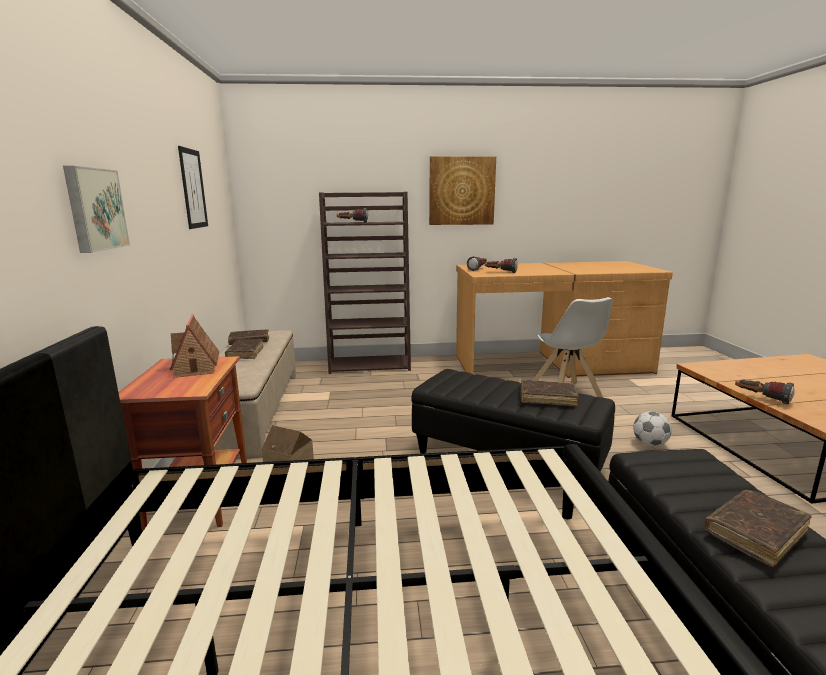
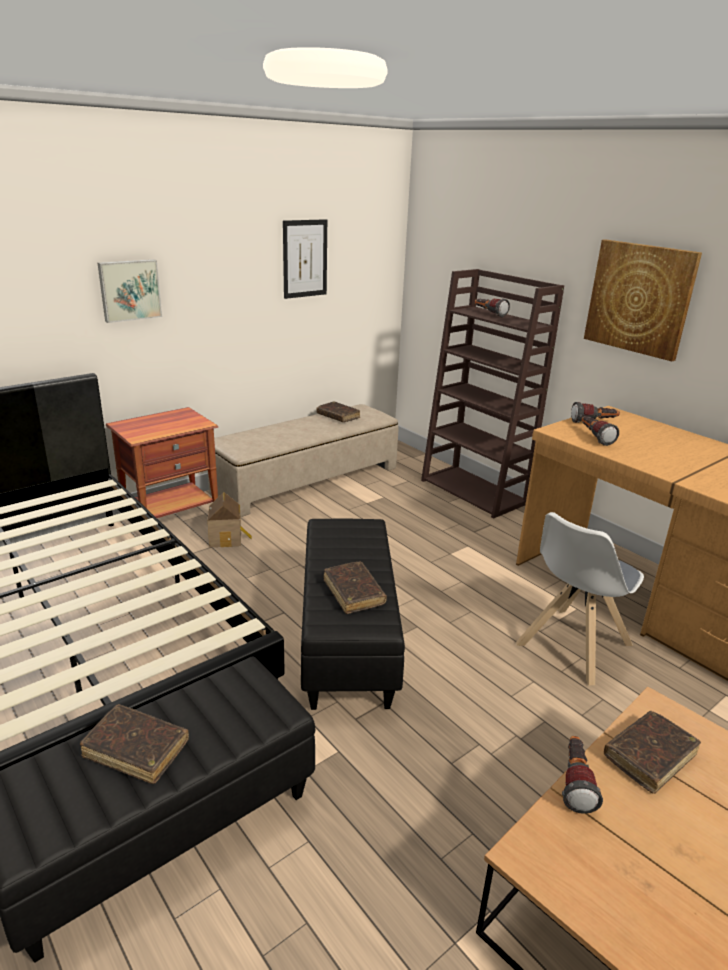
camera: 55 degrees right, 10 degrees up
(196, 366) = (182, 421): toy house -> none
(245, 353) = (308, 426): brown book -> brown book (649, 756)
(650, 444) = (501, 745): football -> none

